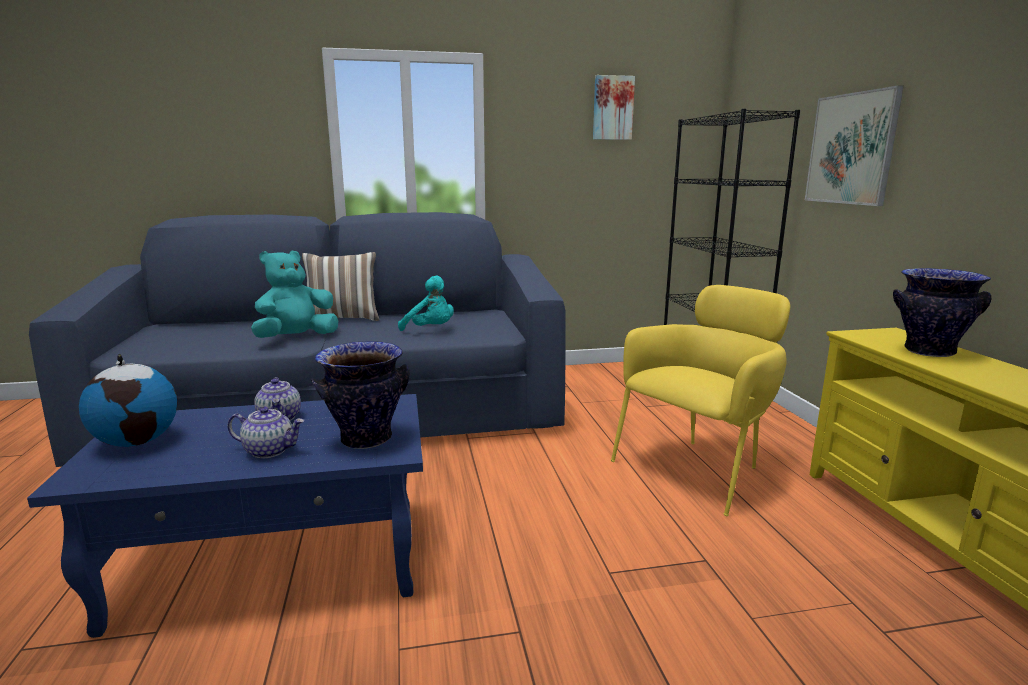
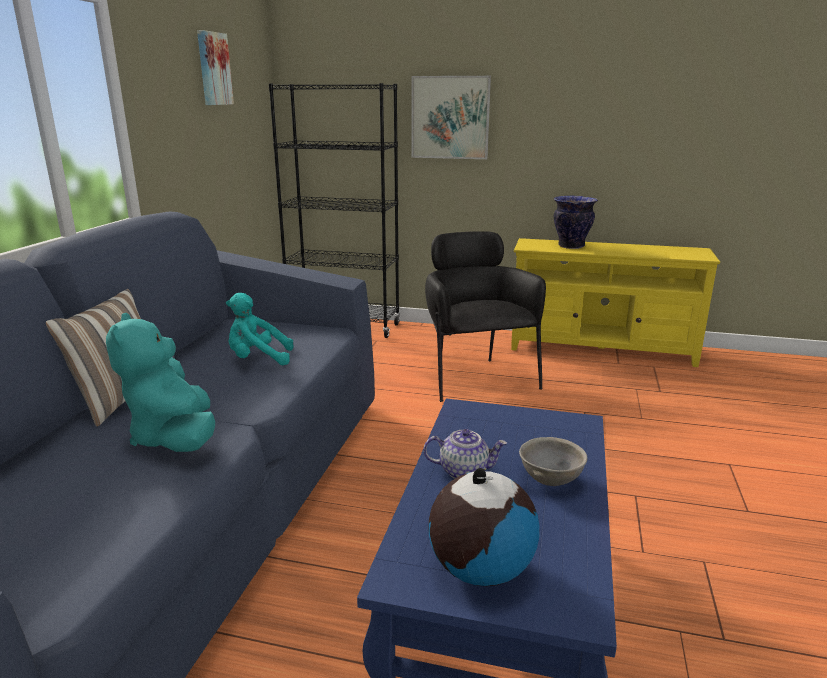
camera: 65 degrees left, 5 degrees up
(270, 450) = (549, 480): teapot -> grey bowl
(366, 439) = (545, 432): vase -> none
(431, 330) = (258, 359): turquoise plush toy -> turquoise plush toy turned 150 degrees counterclockwise
(698, 468) = (476, 376): yellow armchair -> black armchair

